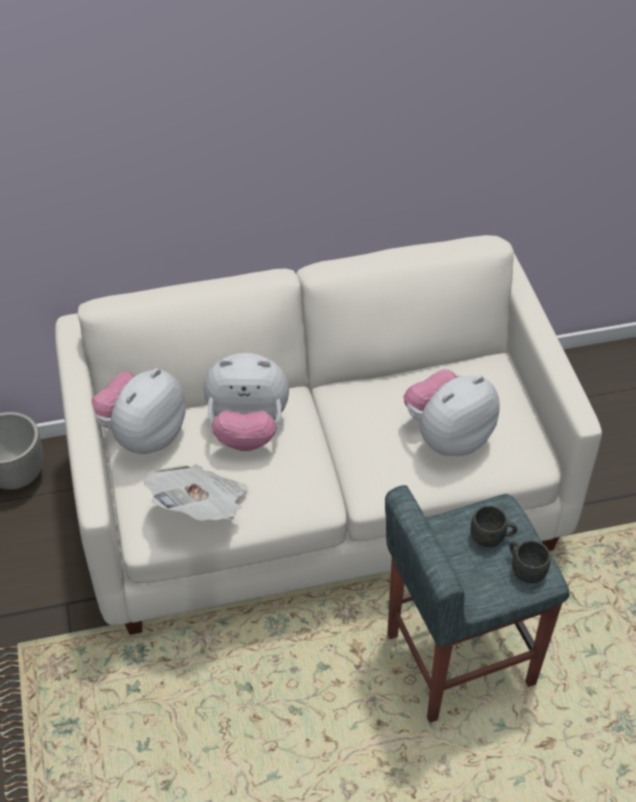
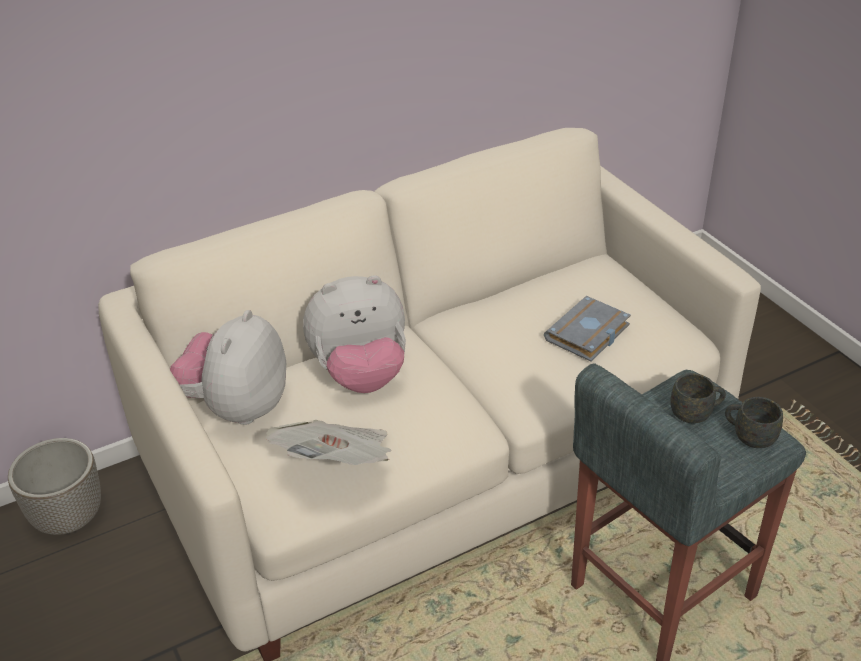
camera: 15 degrees left, 10 degrees down
(447, 436) = (588, 335): plush toy -> grey book

